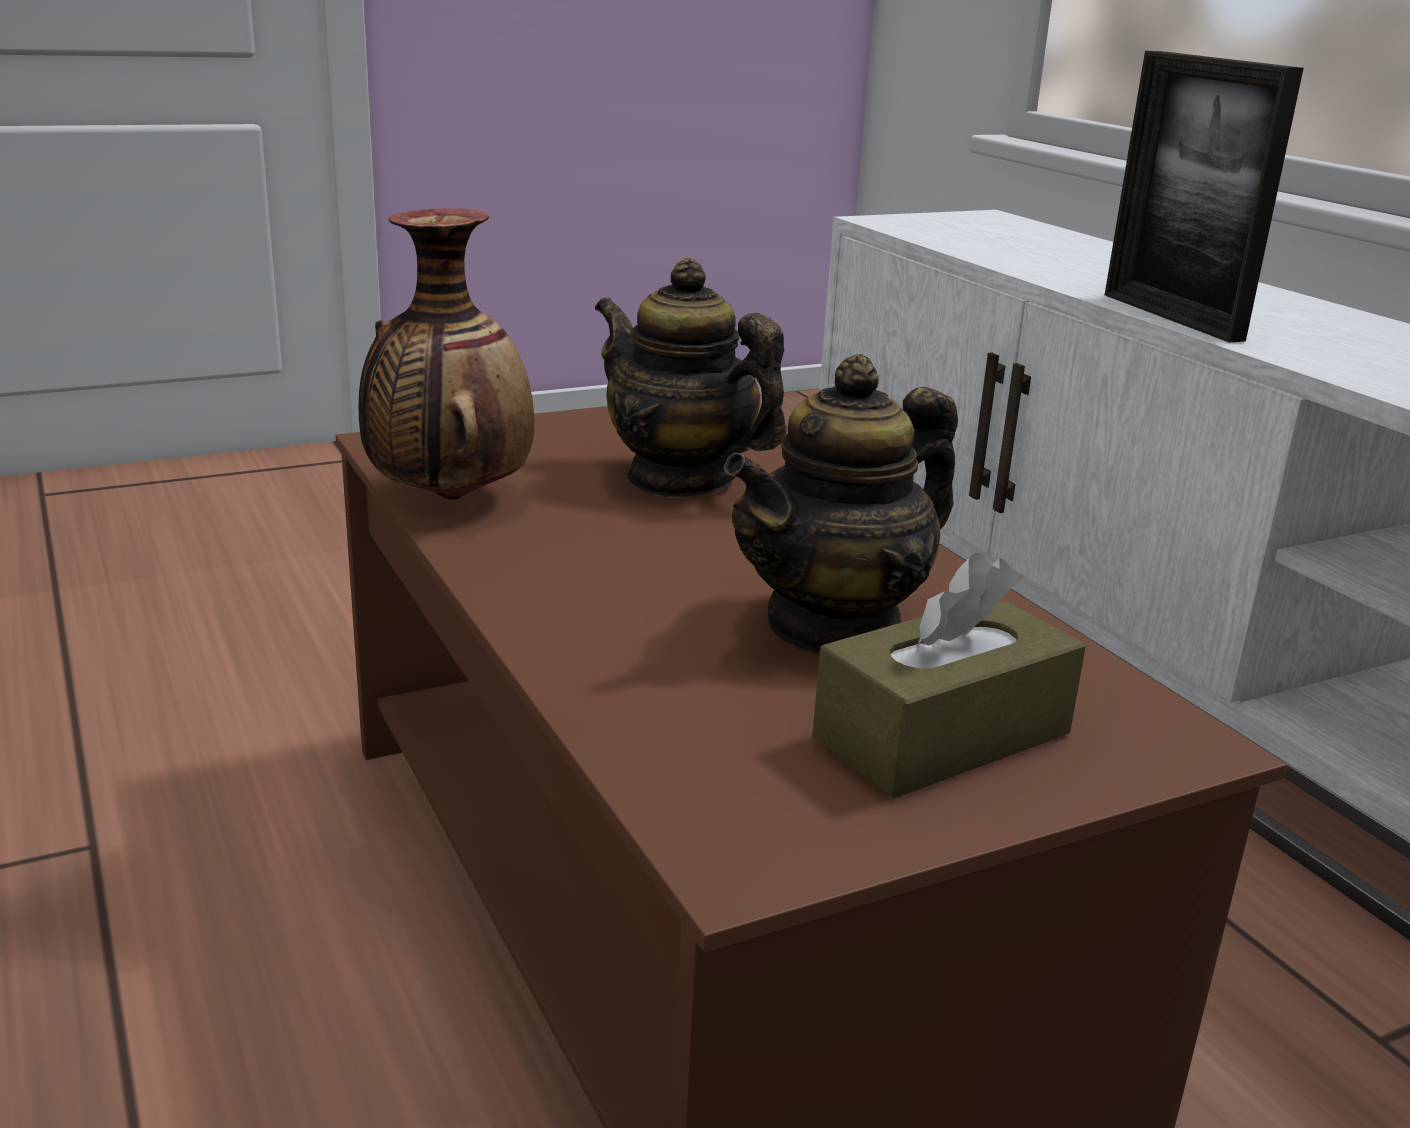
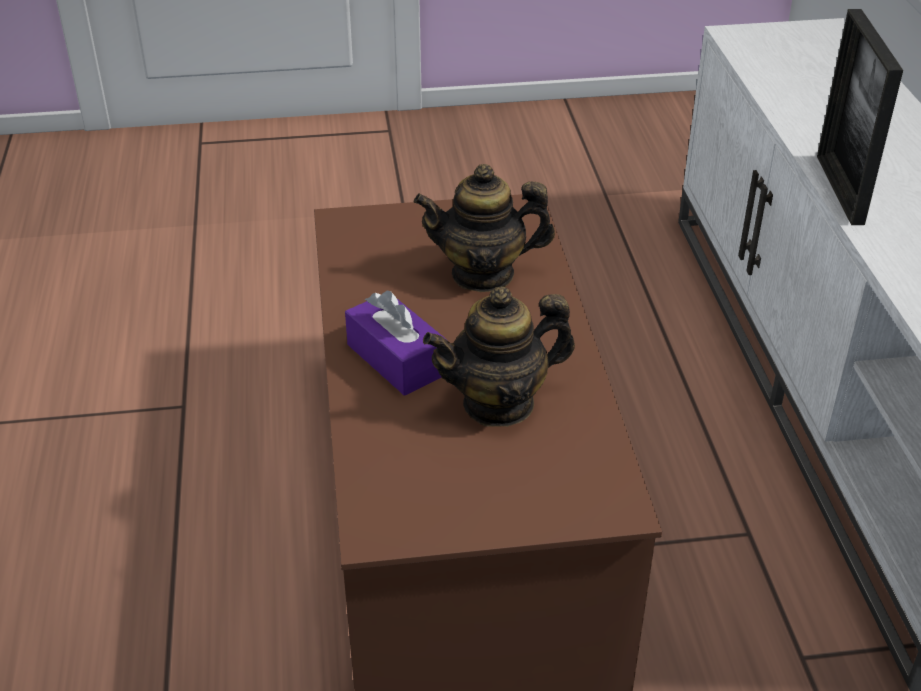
camera: 20 degrees right, 15 degrees up
(448, 497) = (351, 274): vase -> none
(603, 591) = (397, 359): none -> purple tissue box
(680, 479) = (483, 274): teapot -> teapot turned 60 degrees counterclockwise
(942, 736) = (504, 483): brown tissue box -> none

